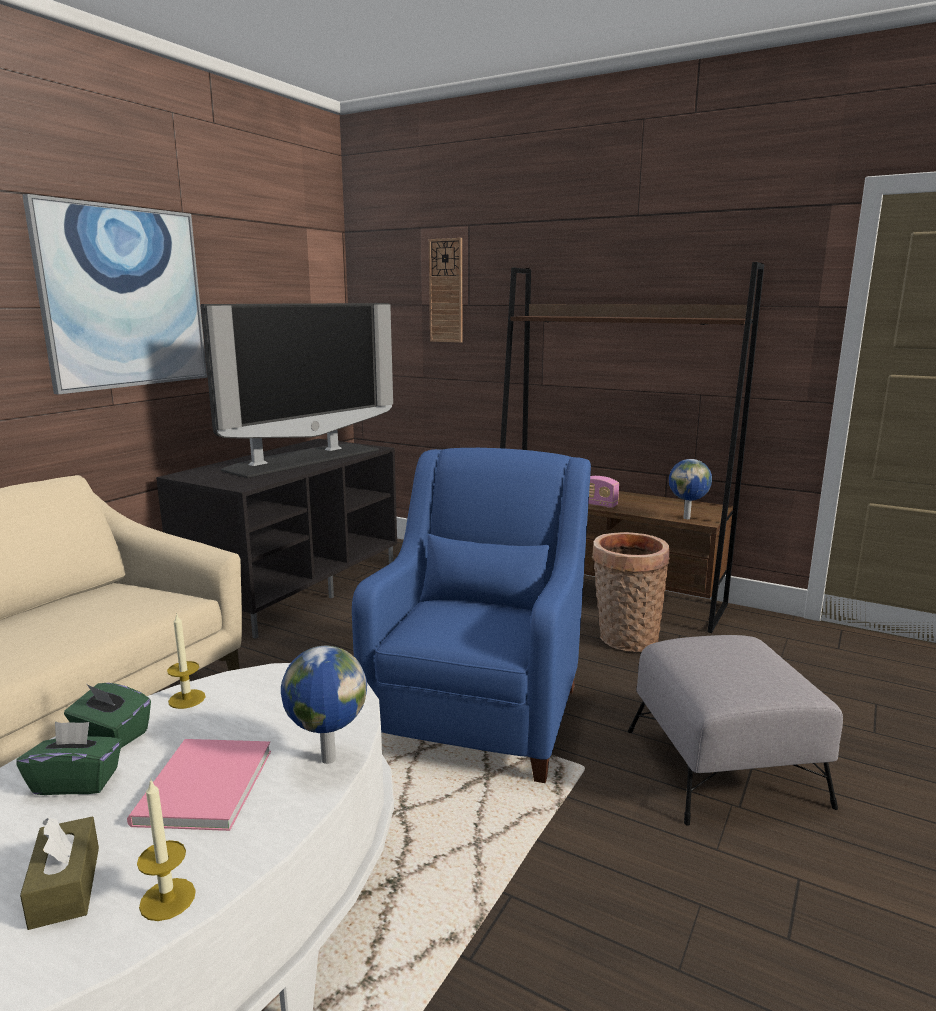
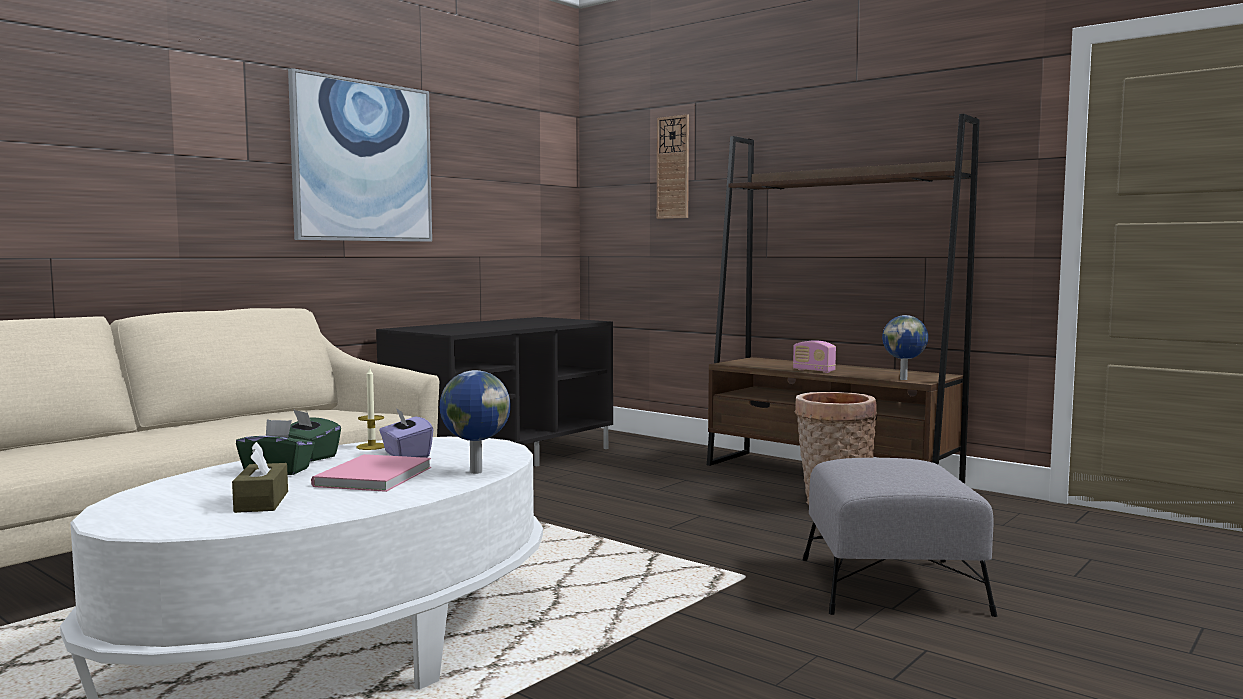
camera: 10 degrees right, 10 degrees down
(167, 899) = (332, 509): candle -> none
(233, 720) = (406, 455): none -> purple tissue box
(302, 459) = (517, 324): television -> none
(480, 710) = (658, 539): blue armchair -> none

